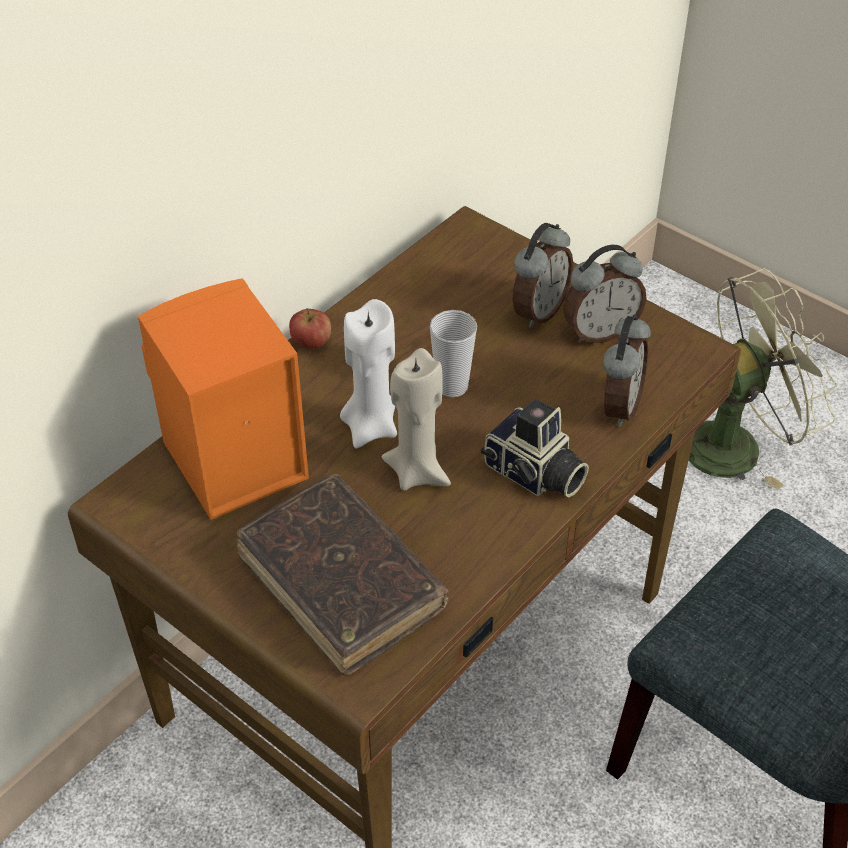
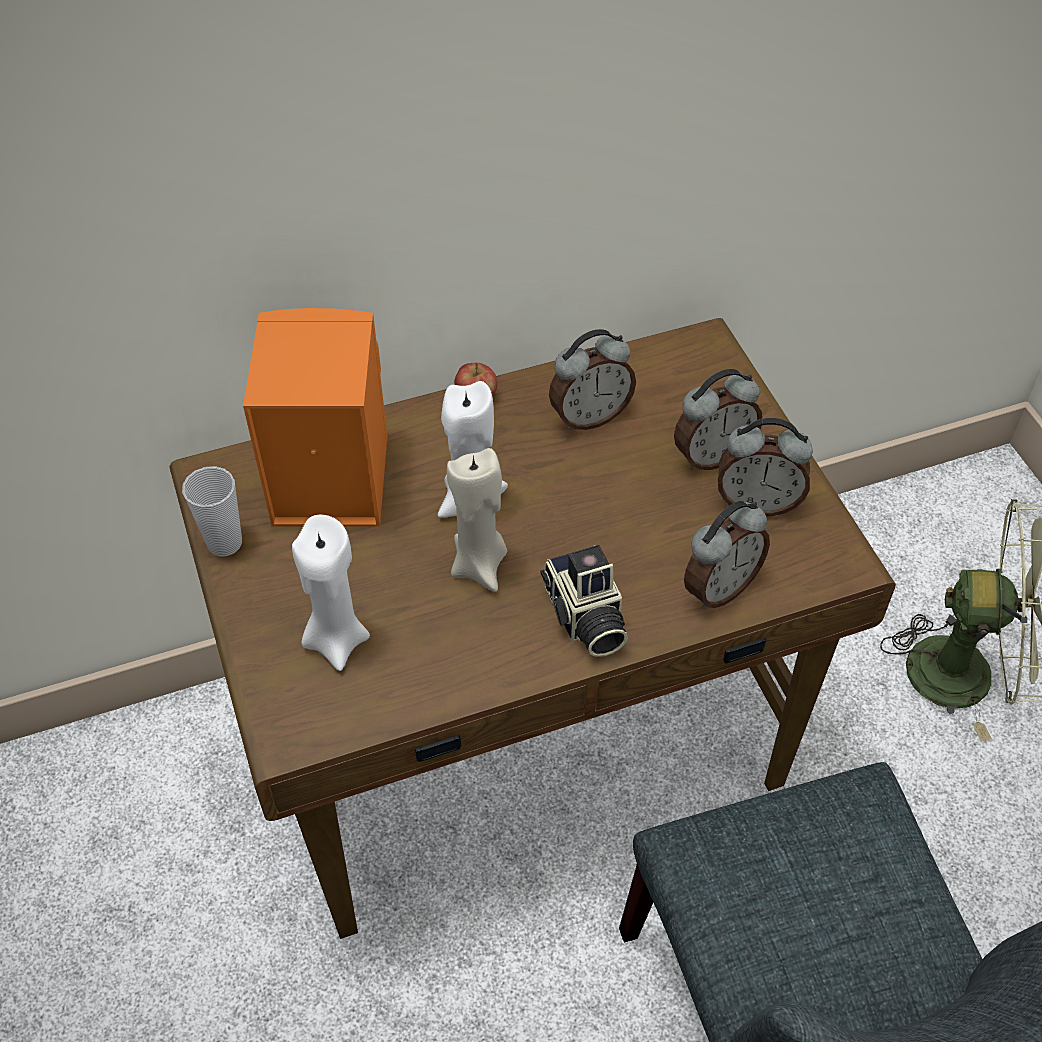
camera: 30 degrees right, 5 degrees up
(341, 584) = (336, 639): brown book -> white candle
(418, 320) = (589, 416): none -> alarm clock
(452, 386) = (572, 495): cup -> cup (224, 543)

